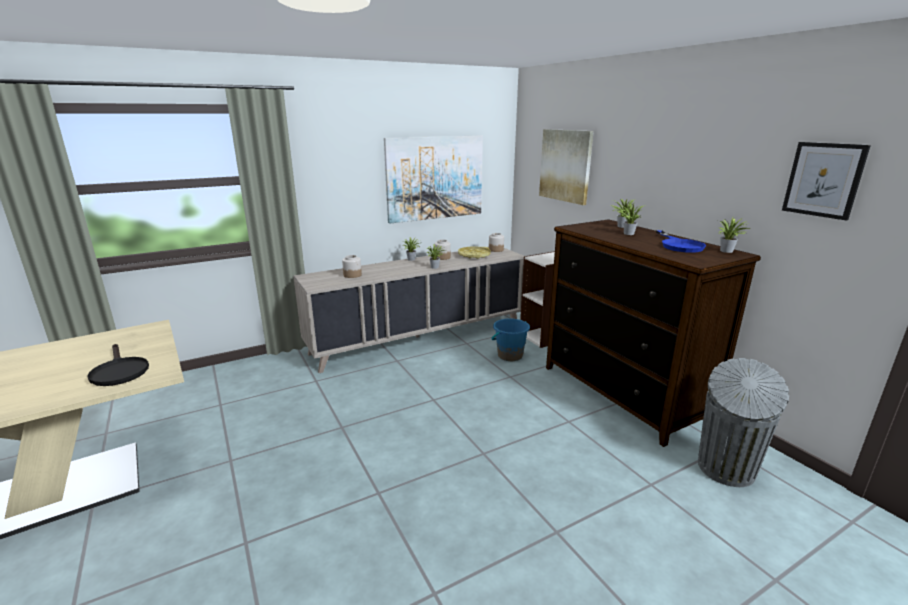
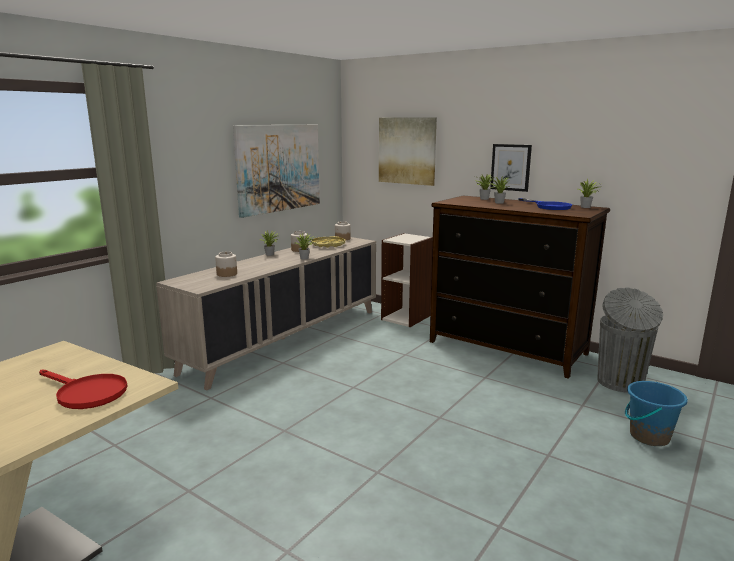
camera: 25 degrees left, 5 degrees down
(119, 371) = (86, 393): black frying pan -> red frying pan
(509, 355) = (388, 338): blue bucket -> blue bucket (649, 436)
(823, 180) = (649, 145): picture -> picture (510, 167)

